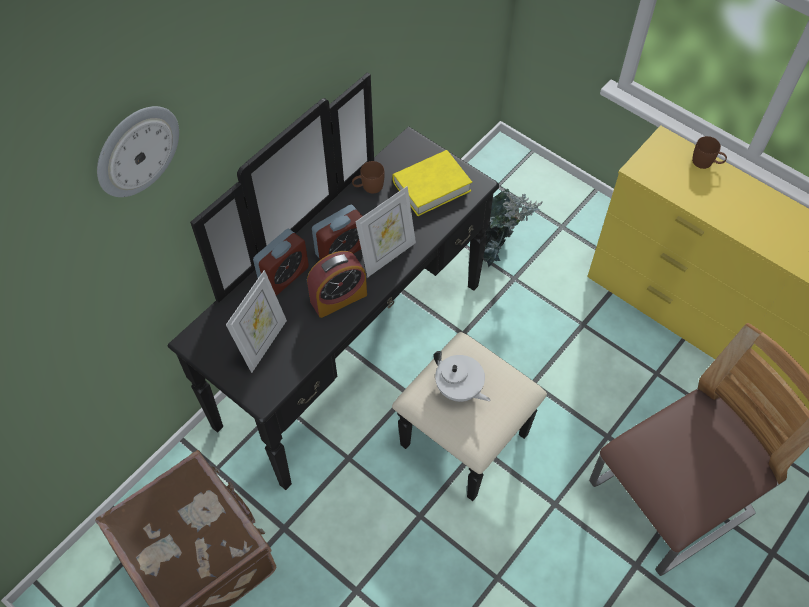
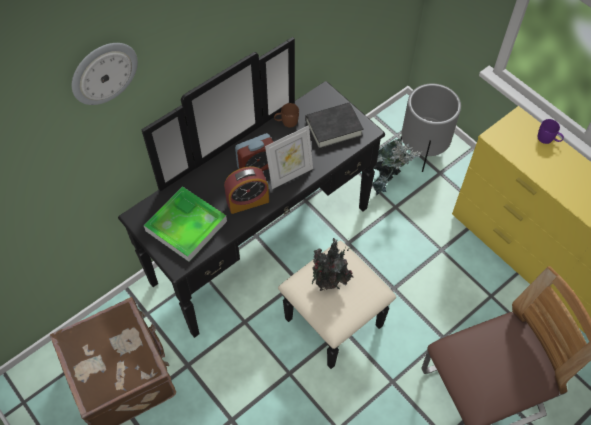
camera: 10 degrees right, 0 degrees up
(263, 343) = (186, 226): picture frame -> tray
(284, 276) = (211, 179): alarm clock -> none
(431, 186) = (333, 128): yellow book -> black book
(459, 389) = (329, 283): white teapot -> potted plant
(534, 201) = (423, 150): none -> grey planter
(706, 163) = (548, 139): brown mug -> purple mug

